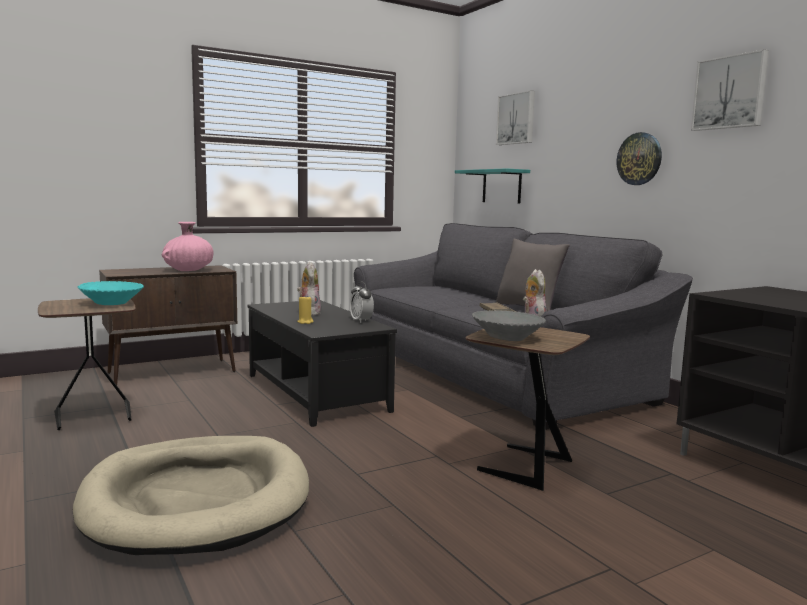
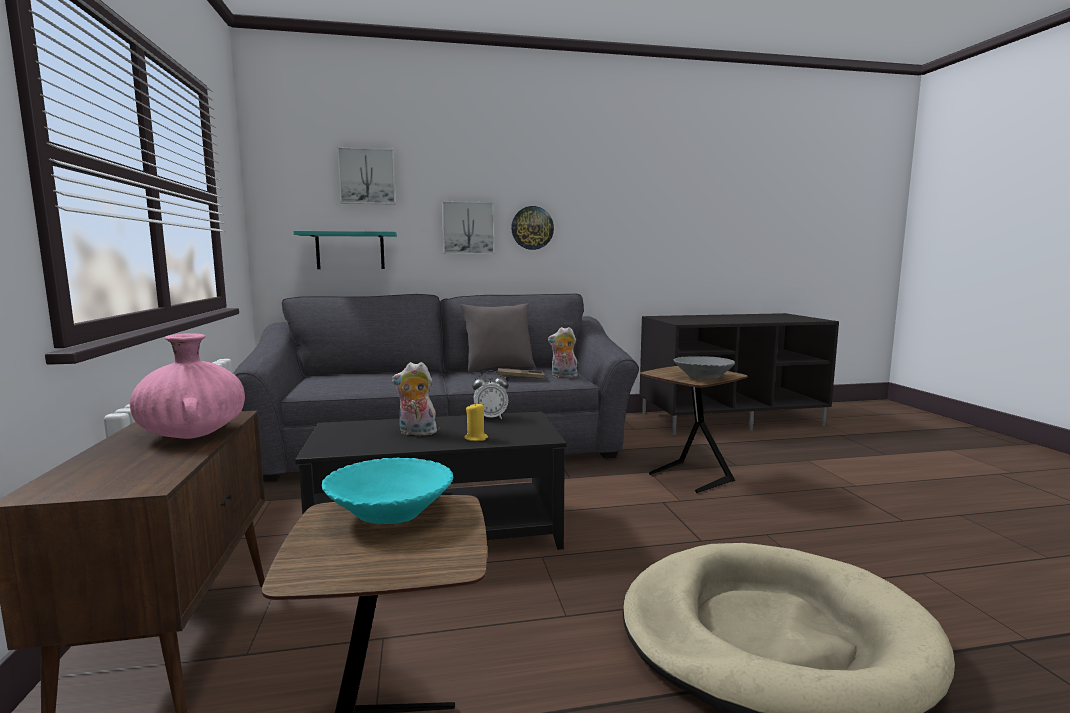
camera: 70 degrees left, 0 degrees up
(730, 92) = (604, 184): picture -> picture (468, 228)

